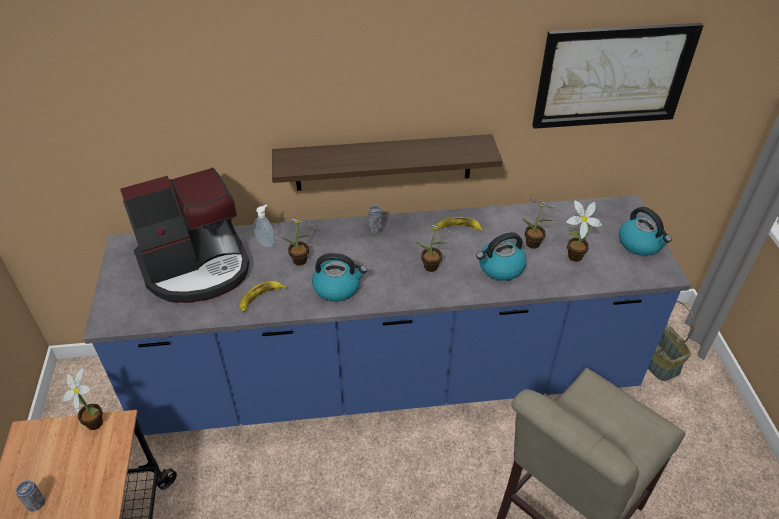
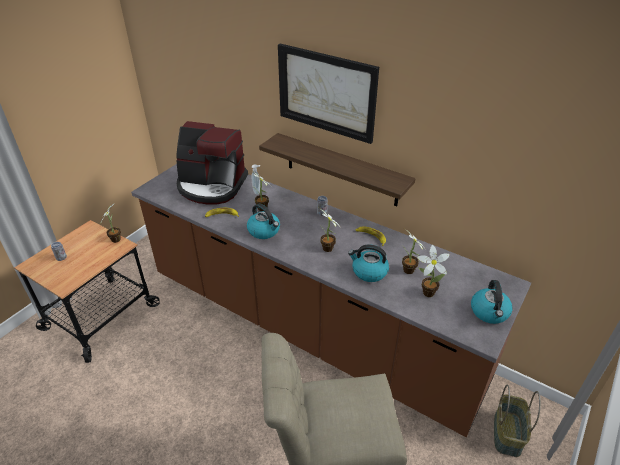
camera: 40 degrees right, 5 degrees down
(389, 379) = (310, 326): blue counter -> brown counter
(612, 76) = (514, 165): picture -> picture (326, 92)

